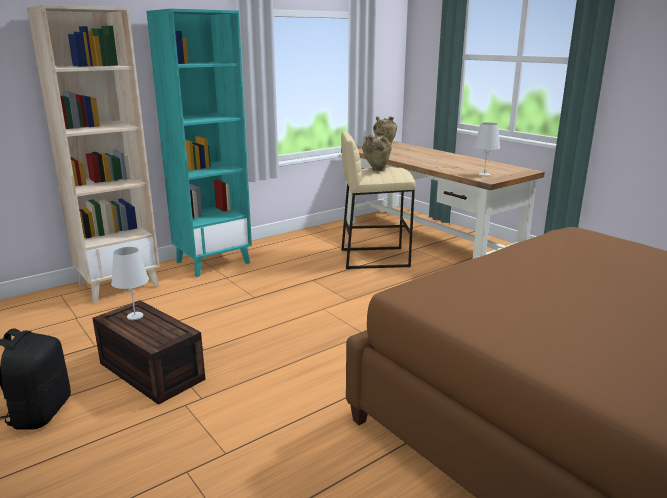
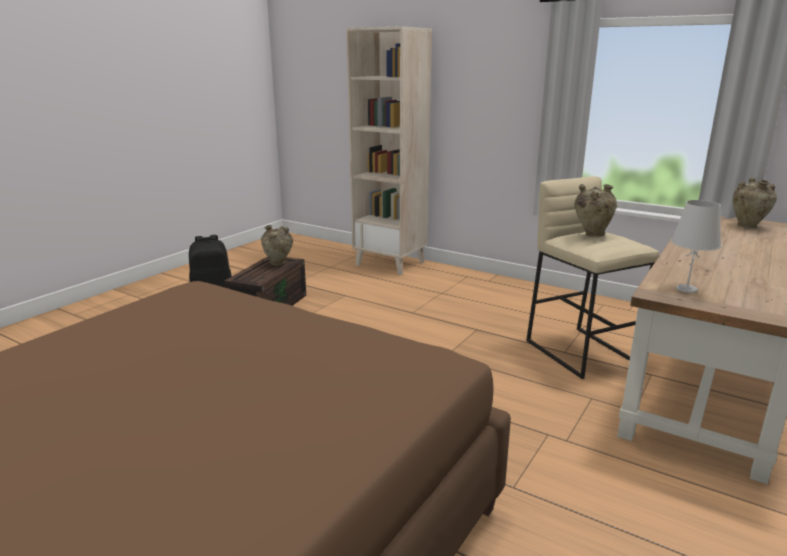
camera: 70 degrees right, 0 degrees up
(135, 316) = (278, 264): white table lamp -> beige vase
(213, 262) = (468, 281): turquoise bookcase -> none

